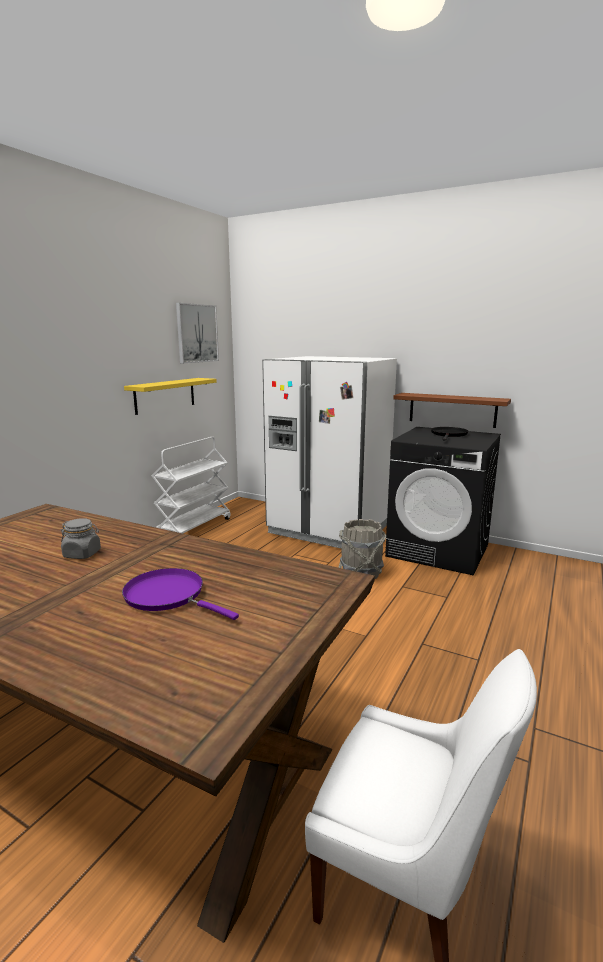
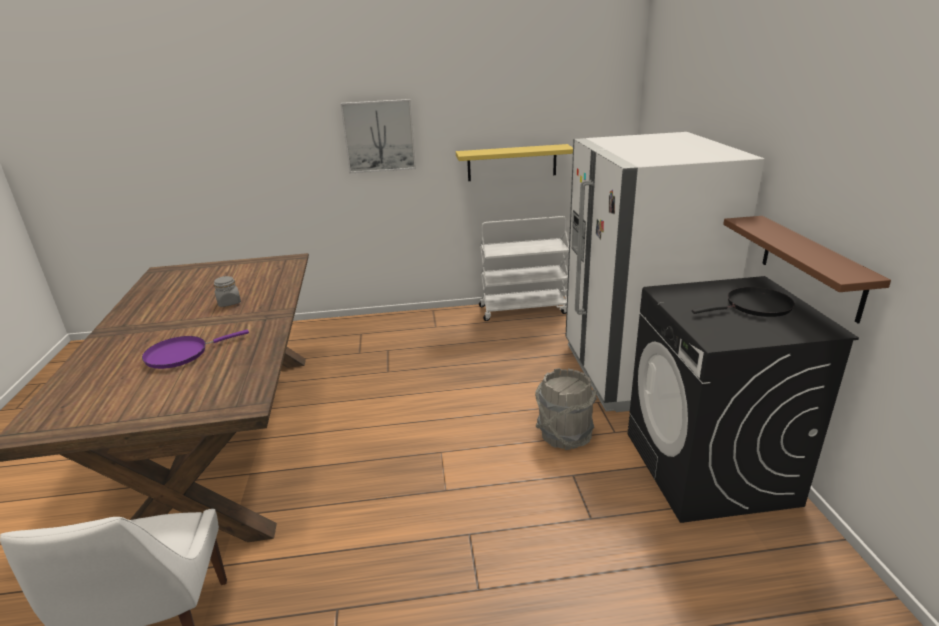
camera: 55 degrees right, 10 degrees up
(169, 596) = (181, 354): purple frying pan -> purple frying pan turned 120 degrees counterclockwise
(197, 333) = (572, 90): picture -> picture (379, 136)

